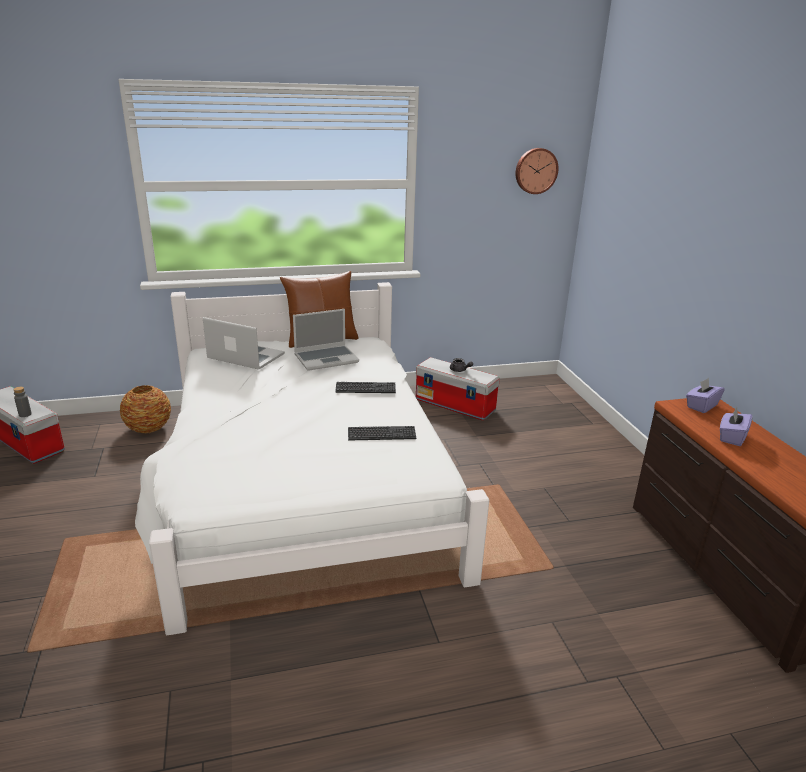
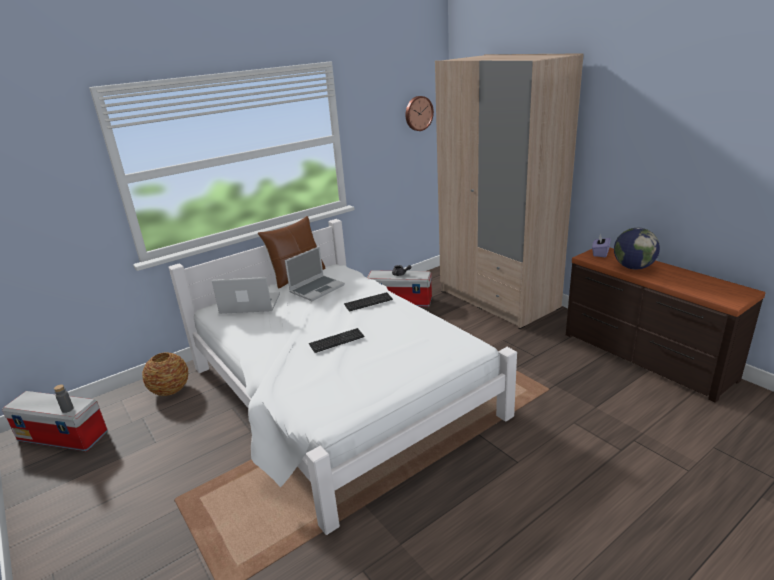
camera: 20 degrees left, 0 degrees up
(381, 434) = (411, 331): keyboard -> keyboard (337, 341)
(578, 436) = (498, 299): none -> beige wardrobe
(731, 437) = (633, 267): purple tissue box -> globe

